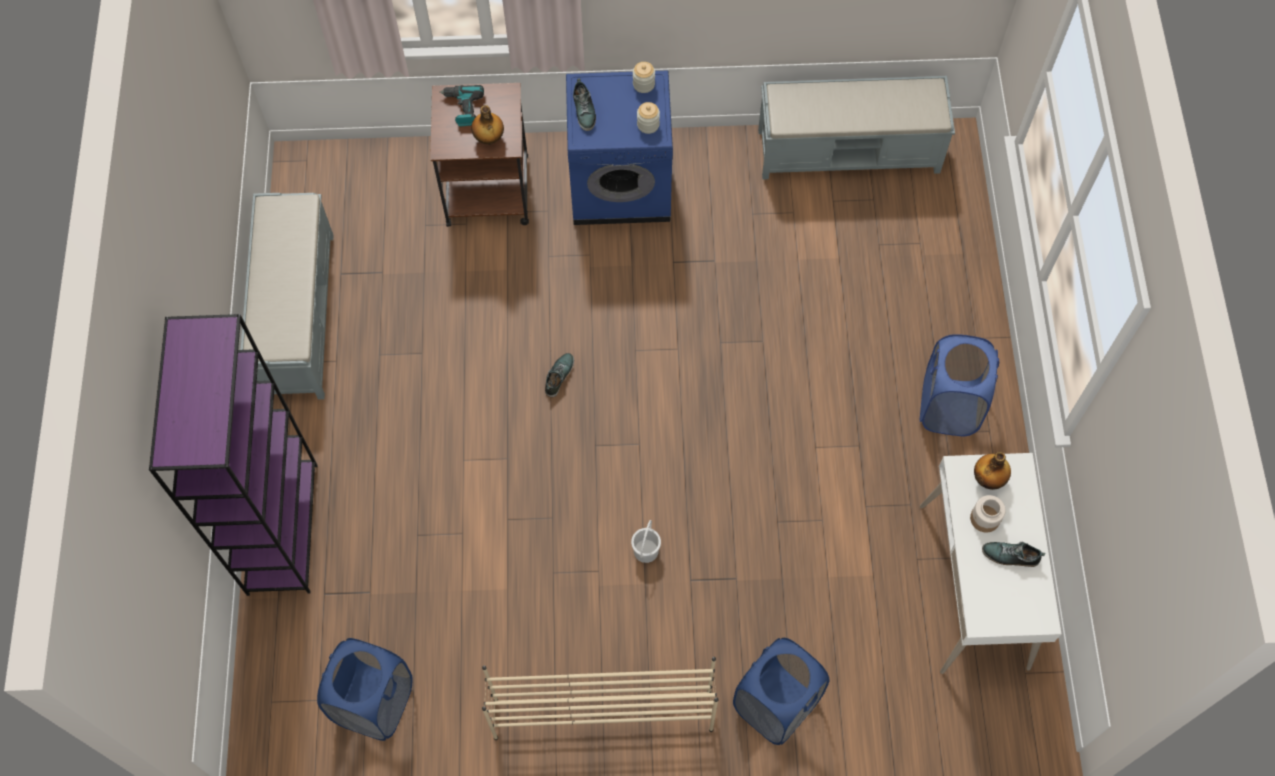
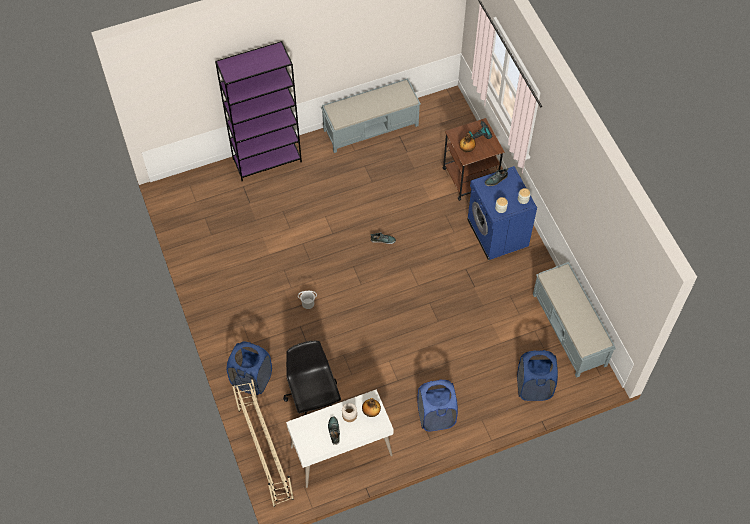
camera: 70 degrees right, 5 degrees down
(375, 703) = (201, 222): blue laundry basket -> blue laundry basket (533, 387)
(602, 714) = (224, 309): beige shoe rack -> beige shoe rack (265, 453)
(858, 603) = (313, 401): none -> black office chair

